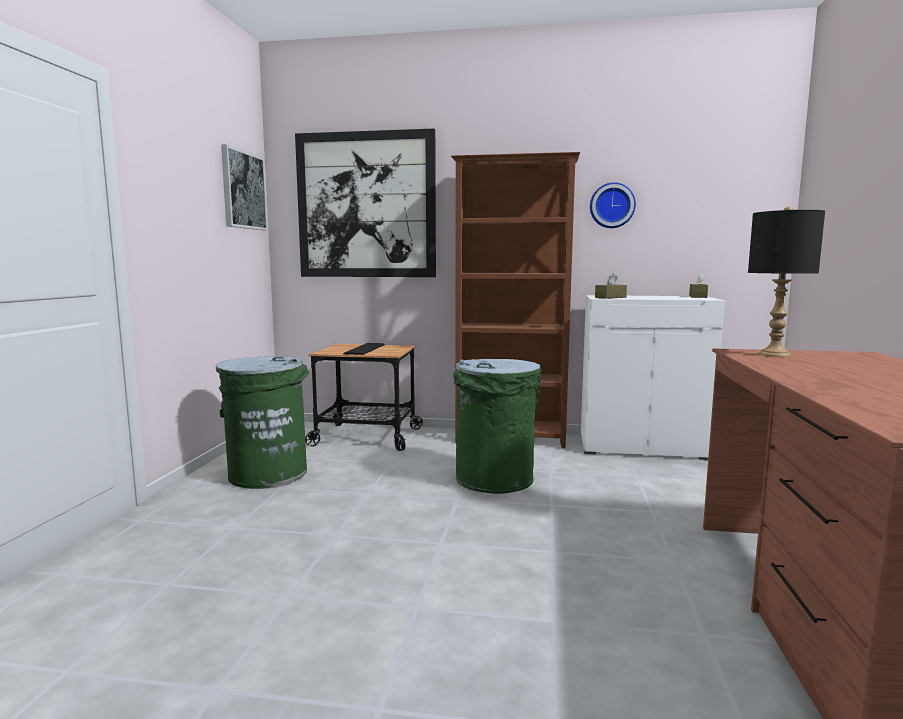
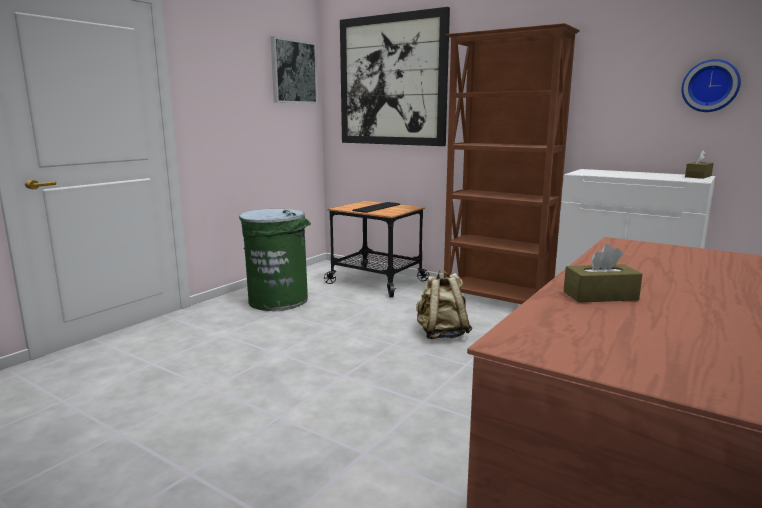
camera: 25 degrees right, 5 degrees up
(495, 480) = (441, 334): green trash can -> beige backpack
(610, 297) = (590, 173): brown tissue box -> brown tissue box (600, 296)
(612, 205) = (615, 76): wall clock -> wall clock (710, 86)
(775, 355) = (648, 250): black table lamp -> none

